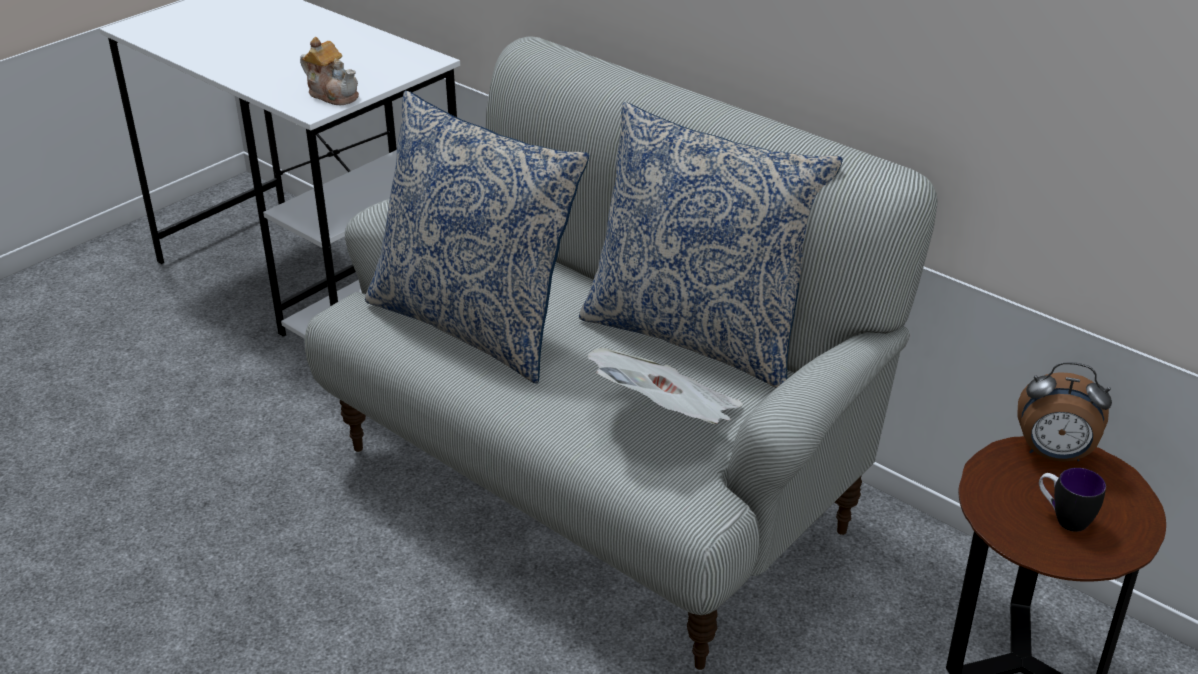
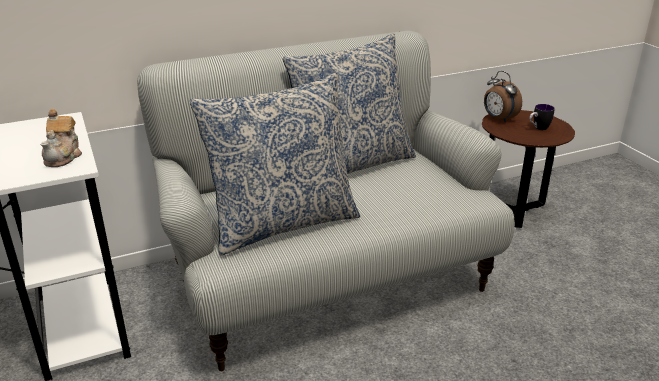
camera: 65 degrees left, 5 degrees down
(333, 94) = (64, 156): teapot -> teapot turned 120 degrees clockwise
(667, 418) = (418, 189): newspaper -> none
(1054, 455) = (498, 119): alarm clock -> alarm clock turned 105 degrees clockwise

